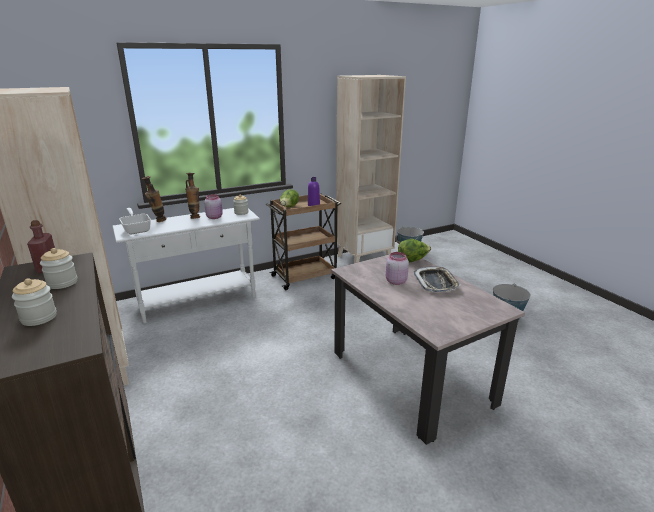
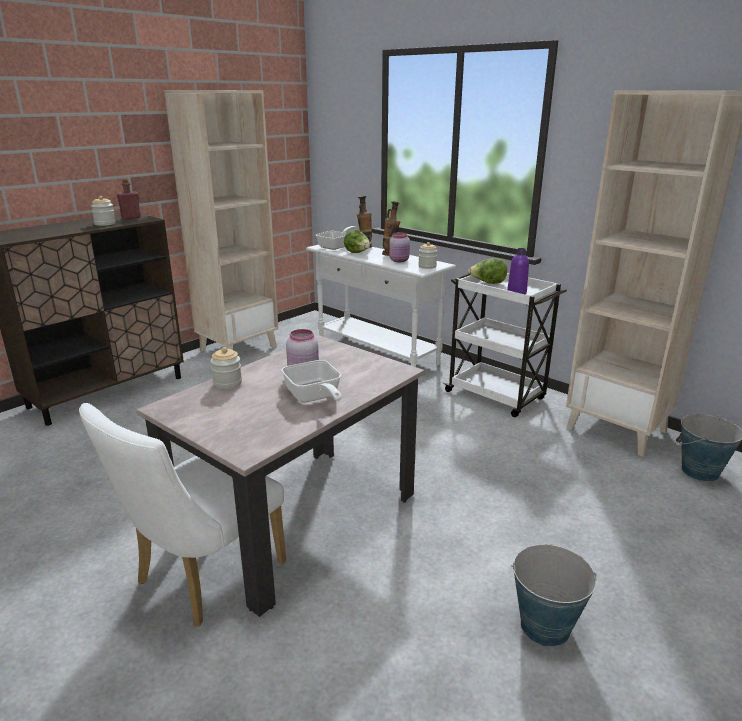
camera: 70 degrees right, 0 degrees up
(39, 318) = (51, 229): jar -> jar (227, 383)
(305, 276) = (496, 396): brown cart -> white cart
(412, 260) = (384, 376): lettuce -> lettuce (357, 253)
(436, 283) = (314, 397): tray -> frying pan
(462, 428) = (202, 578): none -> white chair

